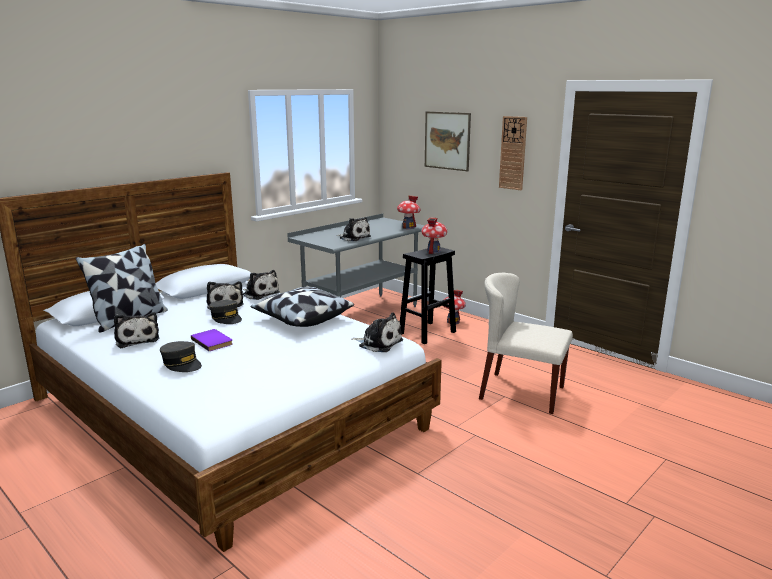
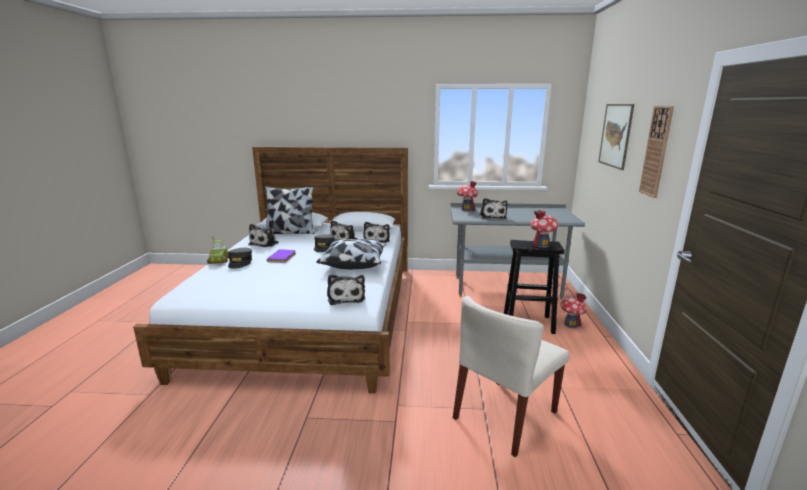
camera: 50 degrees right, 0 degrees up
(141, 374) = (219, 261): none -> toy car
(408, 227) = (561, 220): toy house -> toy house (466, 209)
(521, 392) = (505, 415): beige chair -> beige chair turned 120 degrees counterclockwise

